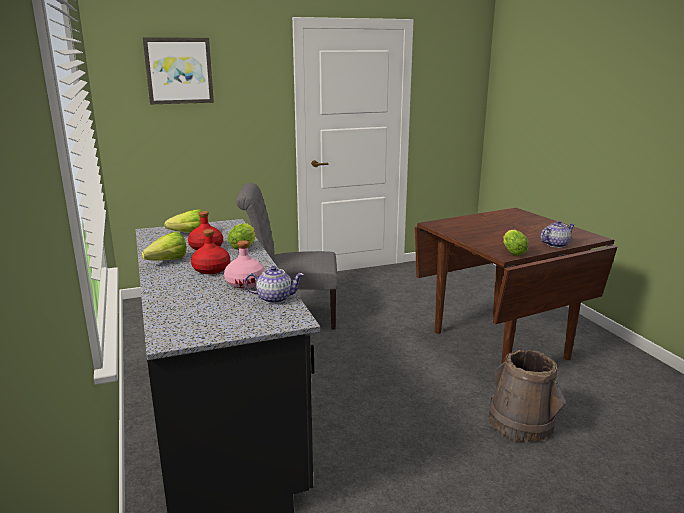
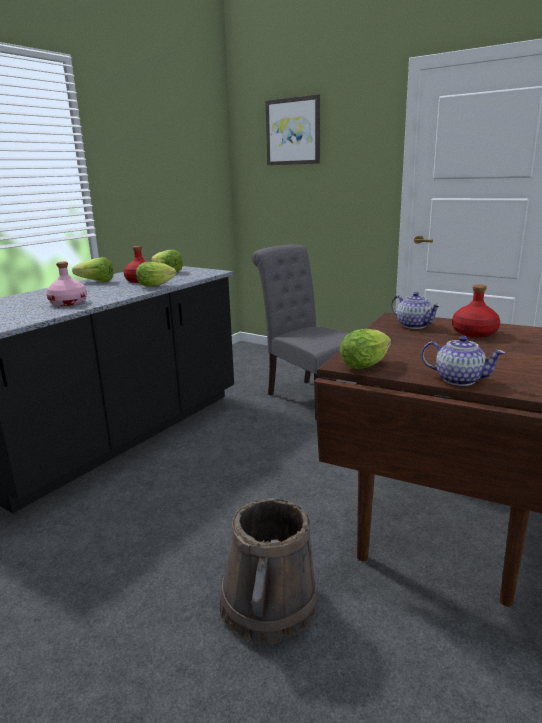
camera: 55 degrees right, 0 degrees up
(212, 269) = (90, 291): red bottle -> red bottle (474, 333)
(274, 298) = (39, 315): teapot -> teapot (413, 325)

